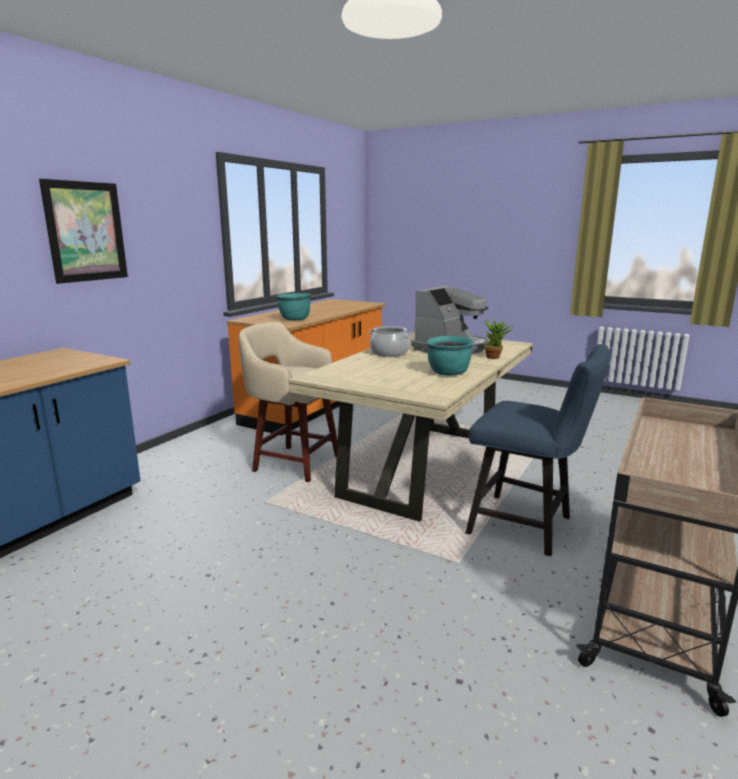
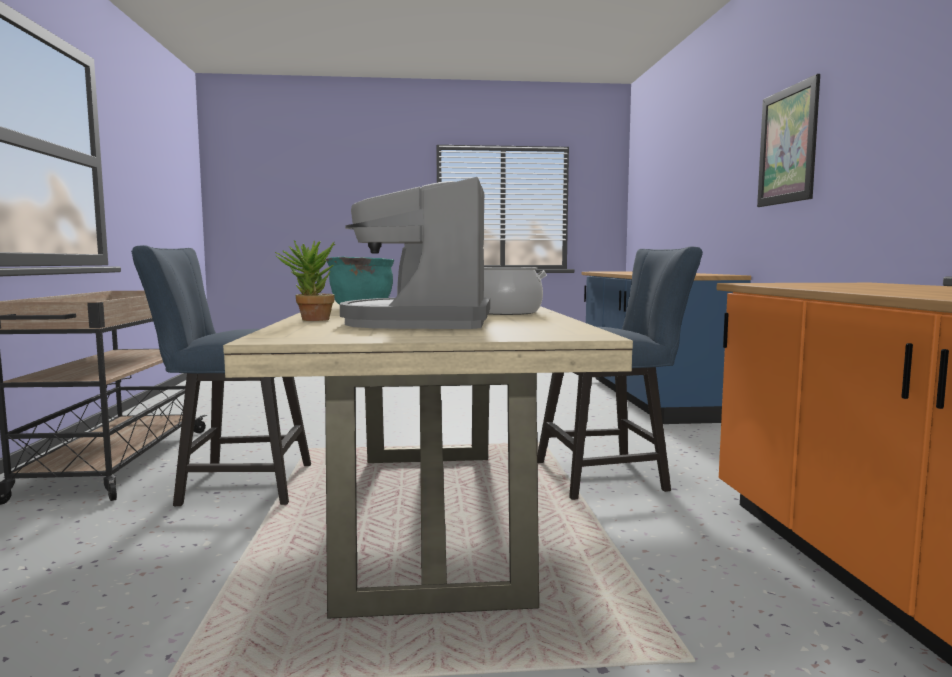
camera: 145 degrees right, 10 degrees down
(294, 319) = (806, 285): turquoise cooking pot -> none
(294, 463) = (610, 476): beige stool -> blue chair

